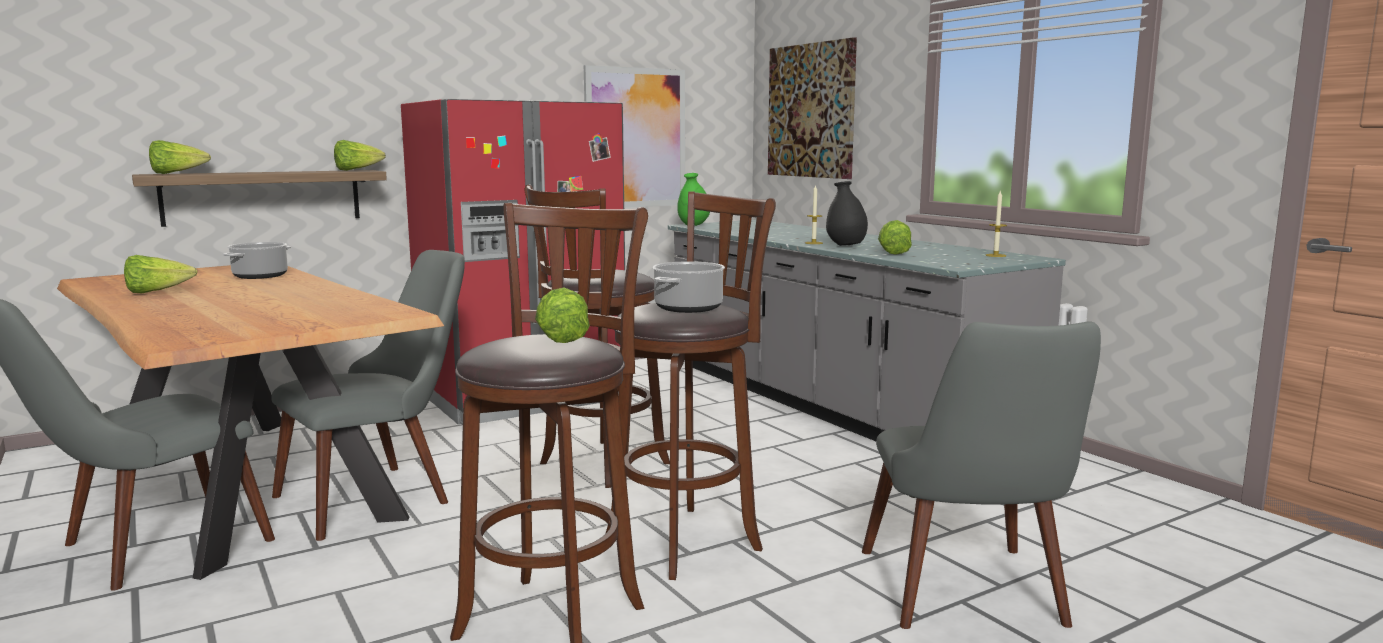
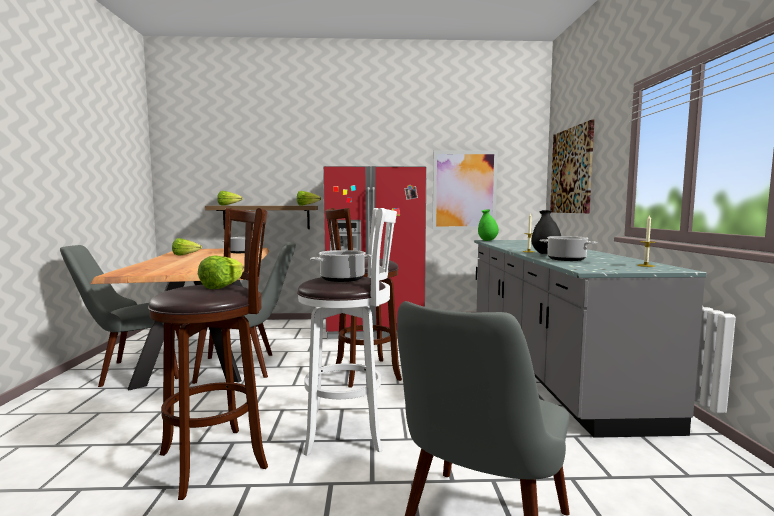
camera: 30 degrees right, 5 degrees down
(689, 539) = (349, 431): brown stool -> white stool
(893, 253) = (565, 259): lettuce -> cooking pot

